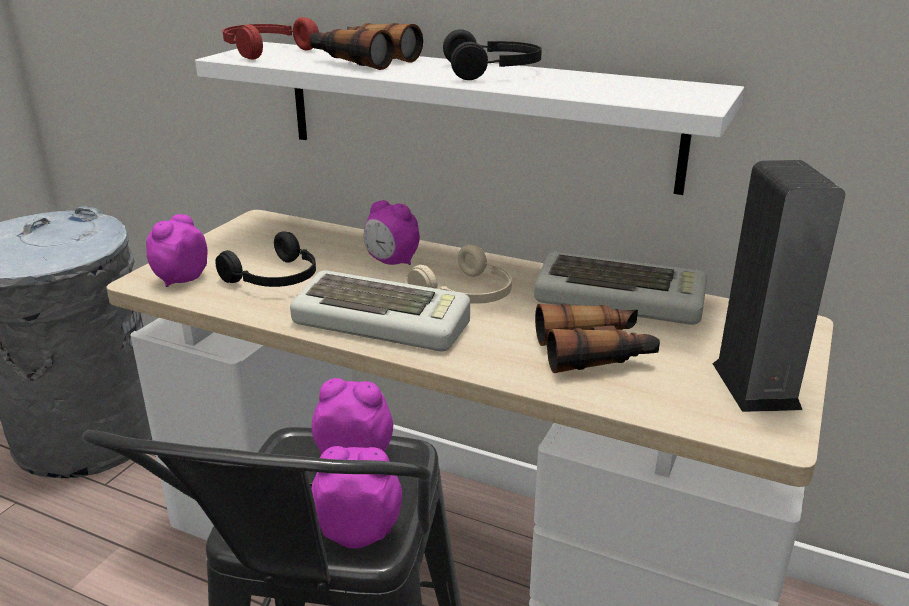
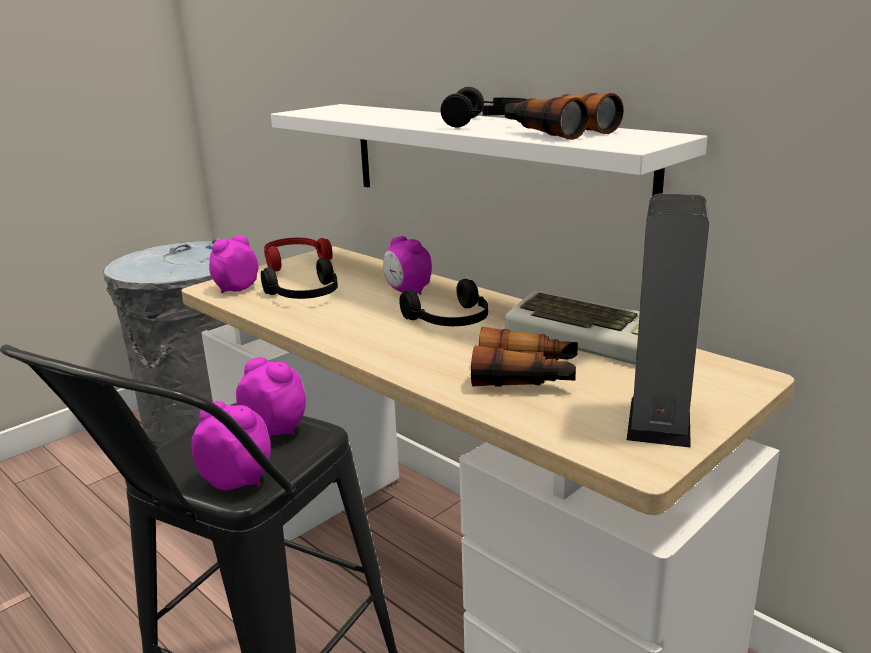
camera: 20 degrees right, 5 degrees down
(264, 51) = (329, 109): red headphones -> red headphones (294, 261)
(363, 60) = (394, 115): binoculars -> binoculars (557, 131)
(384, 322) = (364, 334): keyboard -> none
(468, 294) = (451, 321): beige headphones -> black headphones

